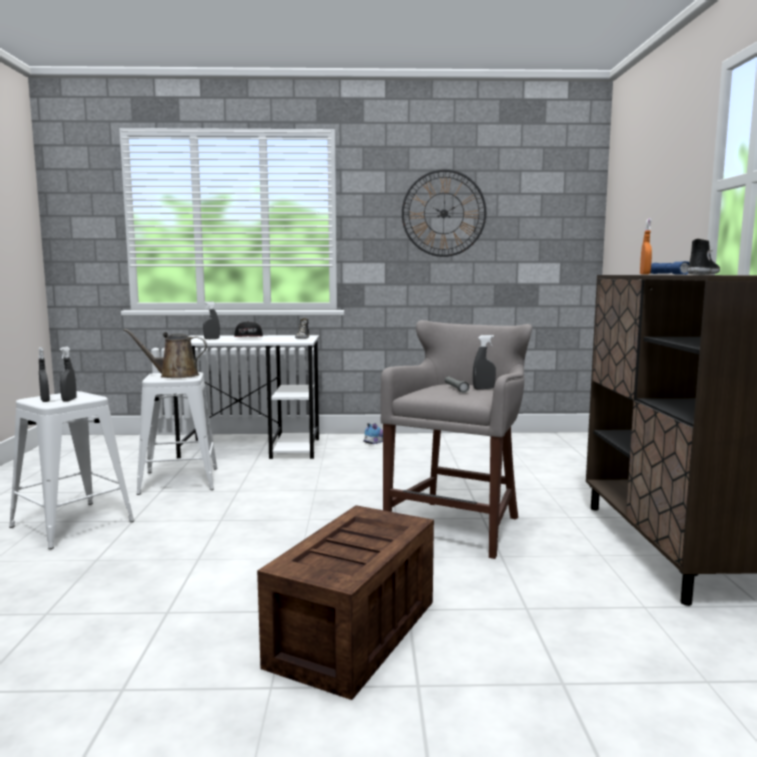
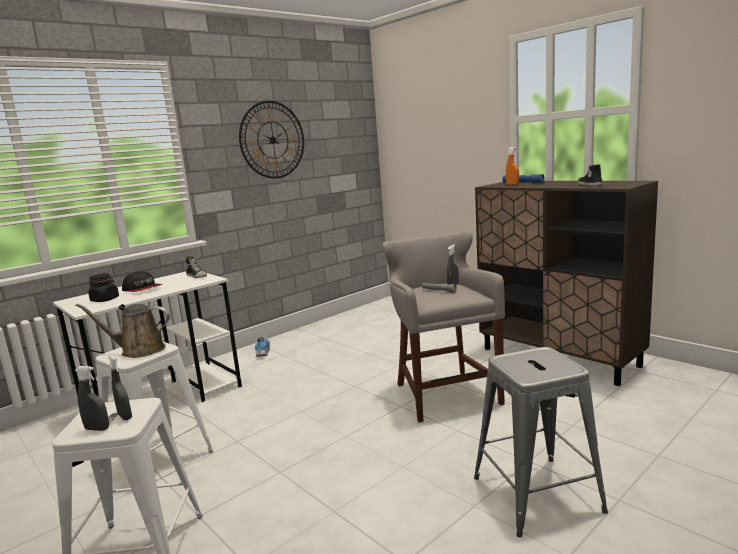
camera: 40 degrees left, 5 degrees up
(175, 376) = (139, 350): brown watering can -> brown watering can turned 45 degrees clockwise
(211, 339) = (105, 299): grey spray bottle -> black jar
(353, 634) = (536, 494): crate -> grey stool

